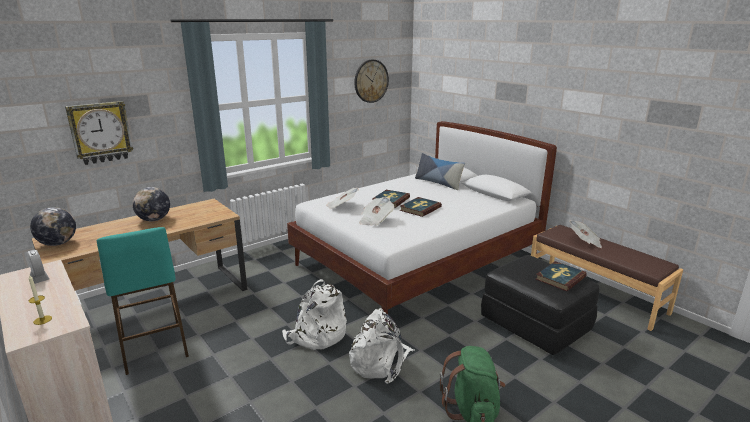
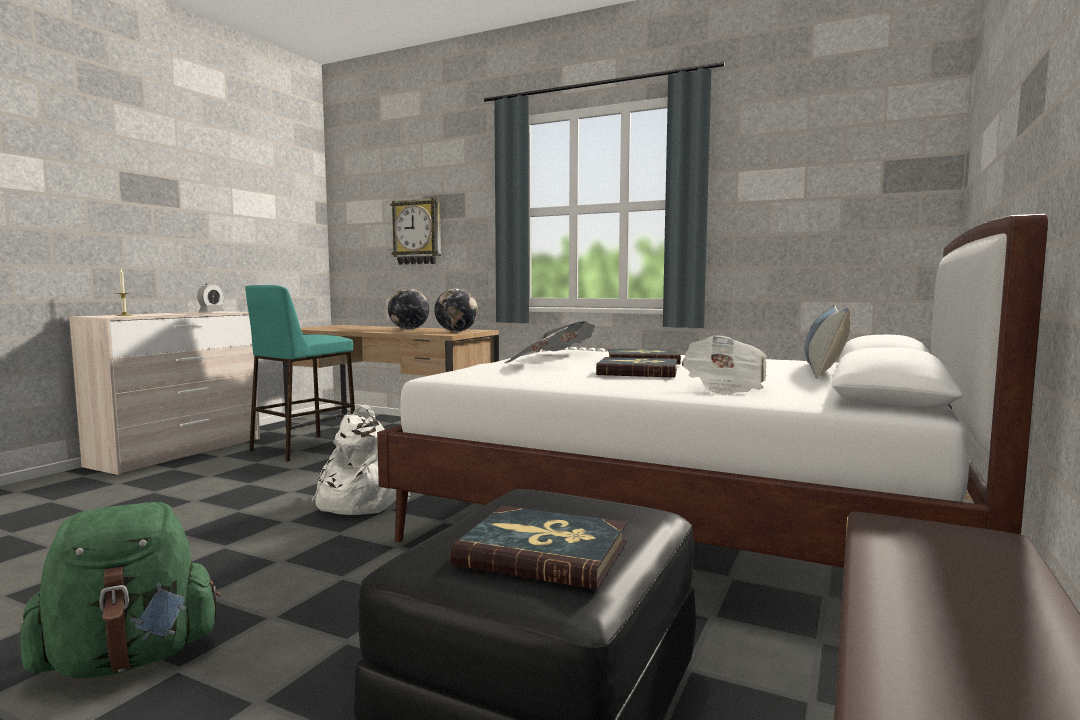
camera: 65 degrees right, 15 degrees down
(58, 244) = (329, 326): globe -> globe (456, 331)
(371, 81) = (828, 176): wall clock -> none
(380, 362) = (295, 552): white backpack -> none
(584, 242) = (938, 579): newspaper -> newspaper (723, 388)

